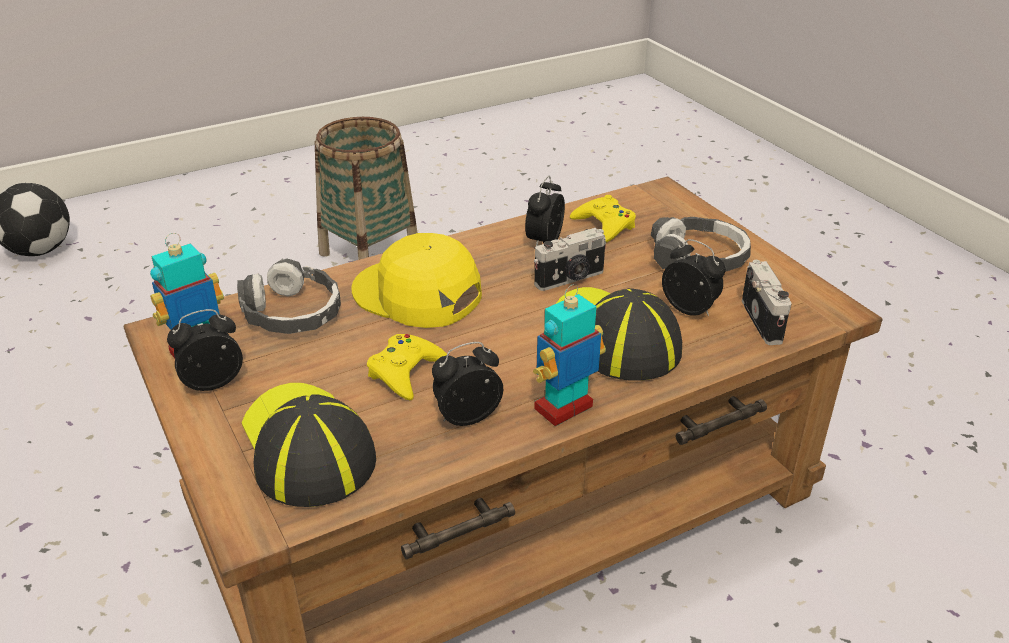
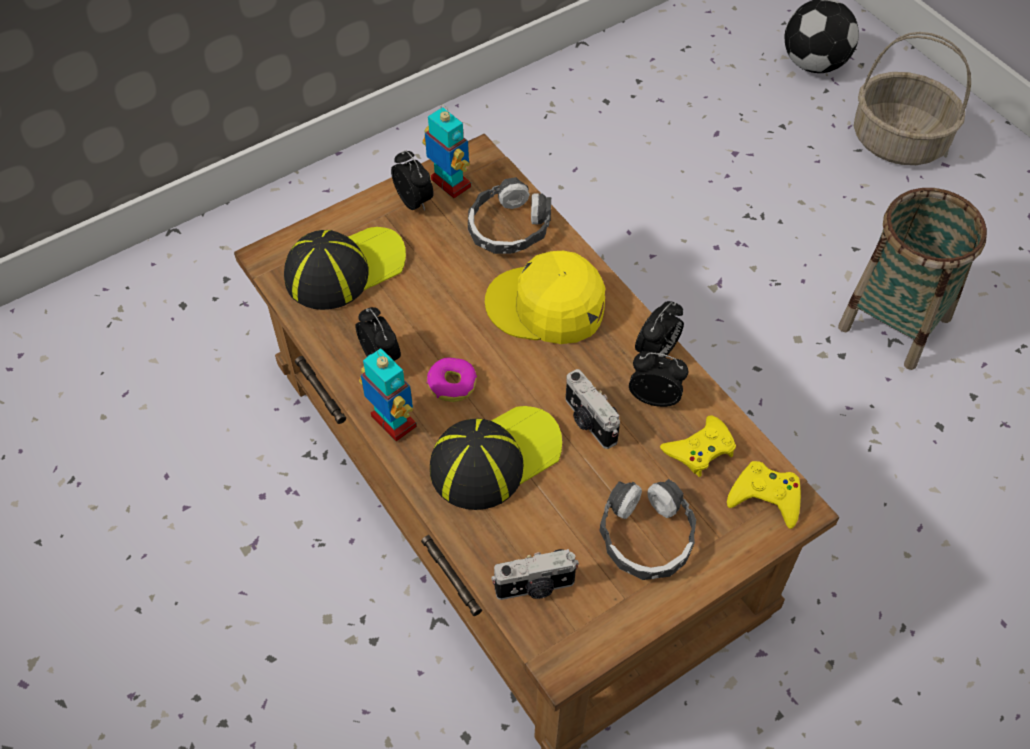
camera: 85 degrees right, 20 degrees up
(171, 222) = (899, 141): none -> basket
(405, 372) = (434, 313): yellow game controller -> yellow game controller (766, 497)
(416, 294) = (546, 306): yellow cap -> yellow cap turned 105 degrees counterclockwise
(513, 362) = (452, 384): none -> donut
(690, 309) = (547, 523): alarm clock -> alarm clock (657, 351)

